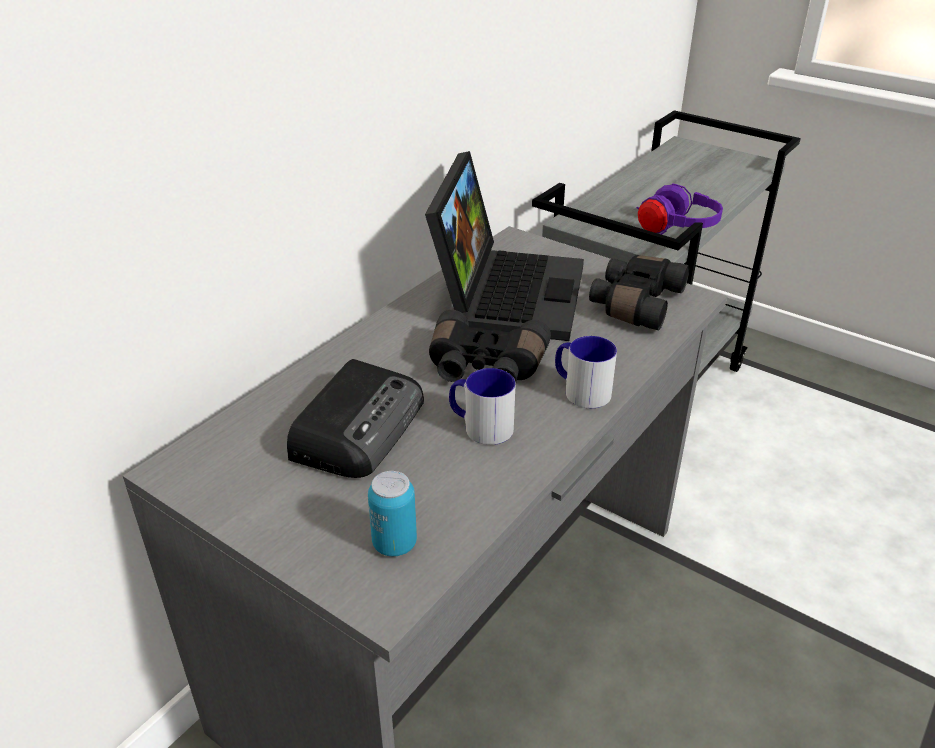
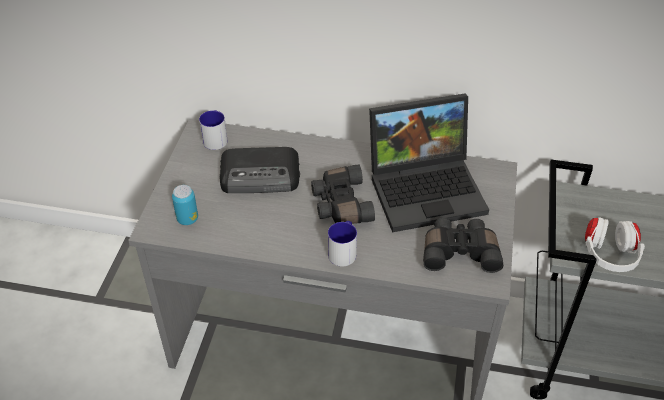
camera: 65 degrees right, 10 degrees up
(480, 426) = (286, 220): mug -> mug (215, 138)
(676, 231) = (608, 256): purple headphones -> white headphones

